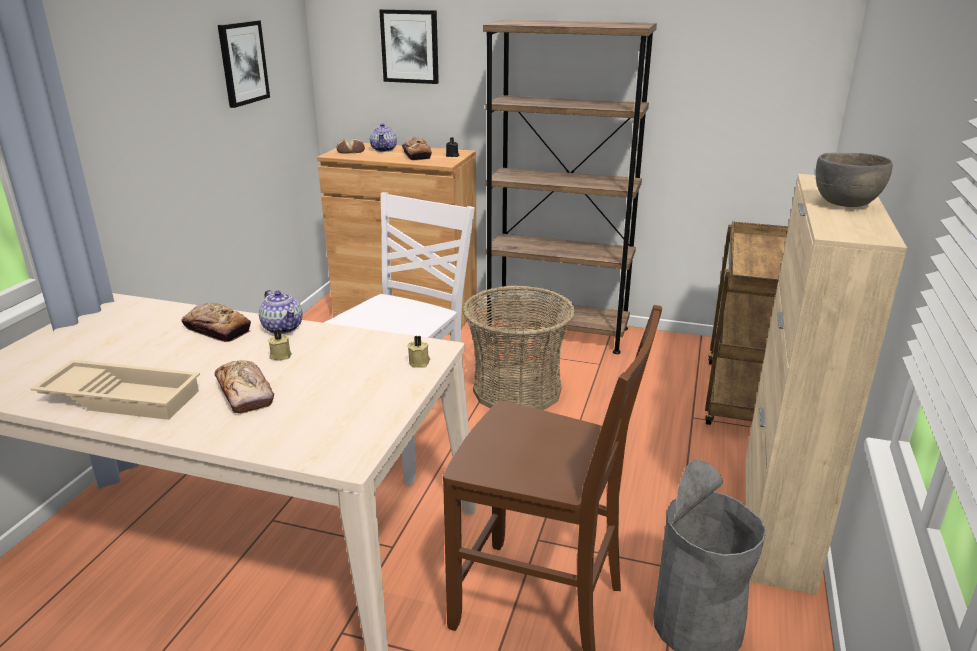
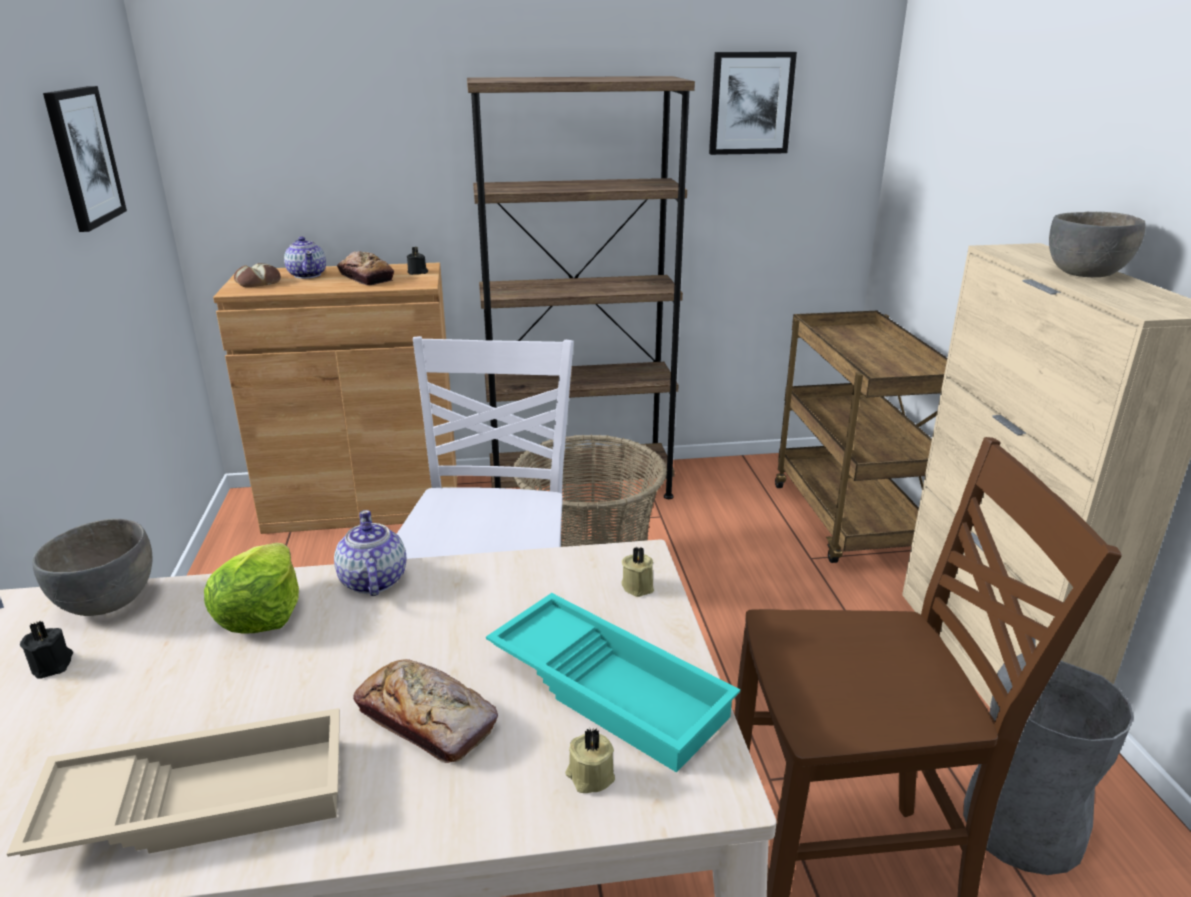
camera: 25 degrees left, 0 degrees up
(113, 330) = (53, 664): none -> black candle
(157, 309) = (109, 602): none -> grey bowl
(217, 329) = (261, 613): bread -> lettuce
(280, 355) = (417, 632): beige candle -> beige candle (589, 776)
(283, 327) = (372, 581): teapot -> teapot turned 135 degrees counterclockwise
(348, 404) = (612, 687): none -> turquoise tray
(410, 46) = (325, 121): picture -> picture (750, 103)

